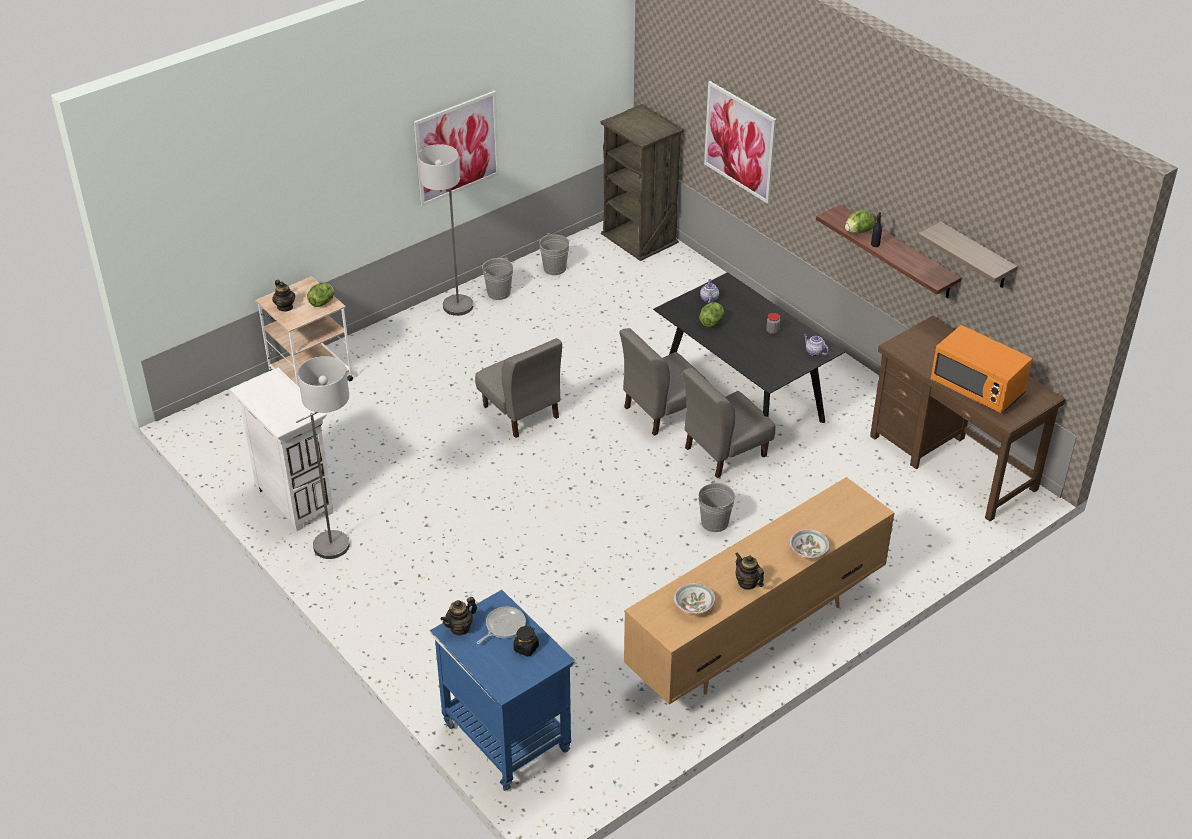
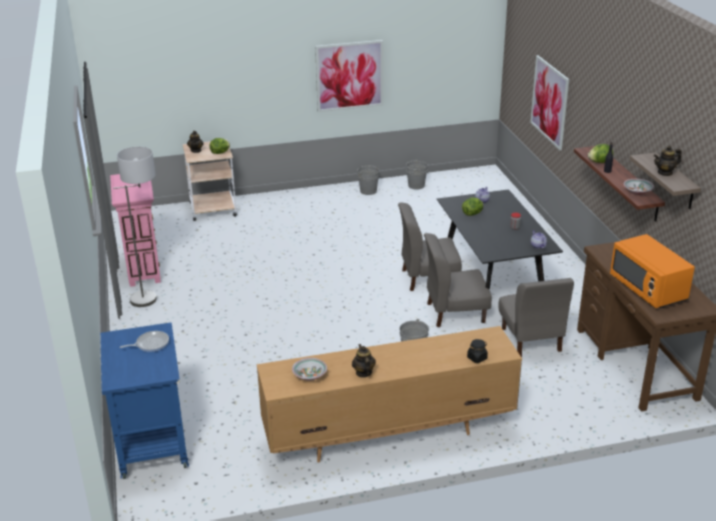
camera: 25 degrees right, 10 degrees down
(293, 500) = (143, 270): white cabinet -> pink cabinet
(452, 311) = (330, 194): grey floor lamp -> none
(460, 628) = (121, 337): teapot -> teapot (665, 172)
(521, 412) = (328, 256): grey chair -> grey chair (531, 340)
(526, 648) = (153, 361): black jar -> black jar (477, 358)
(640, 238) = (488, 181): brown bookcase -> none
(808, 551) = (429, 365): bowl -> bowl (637, 192)

